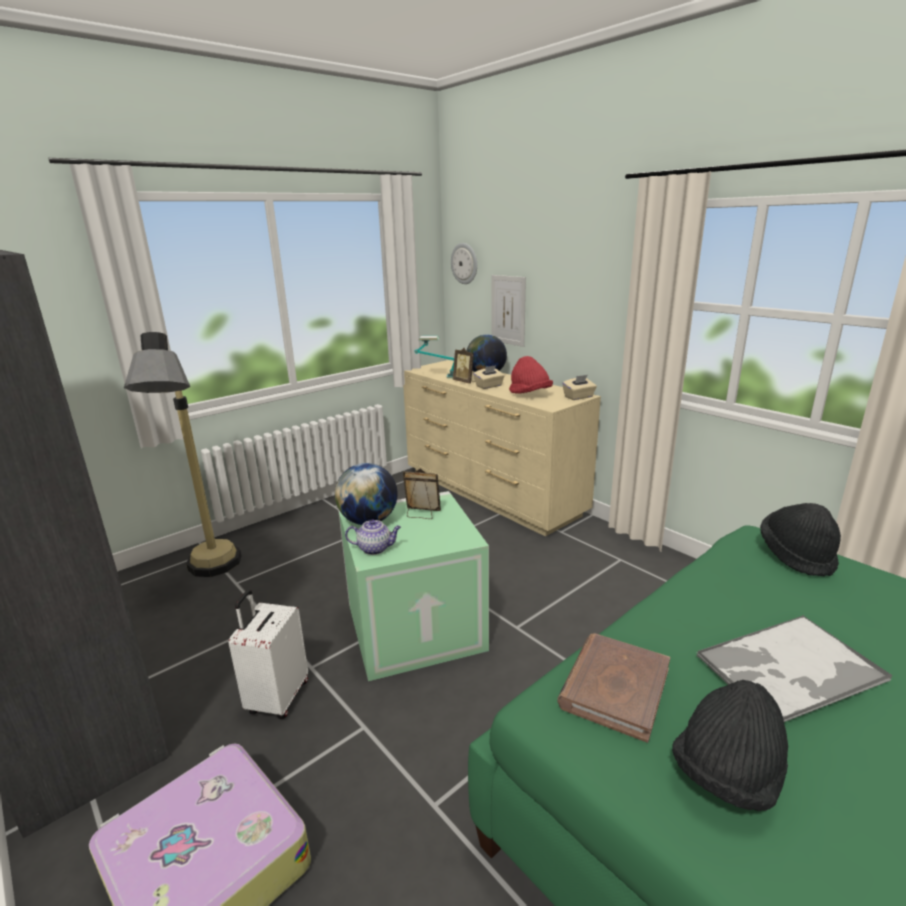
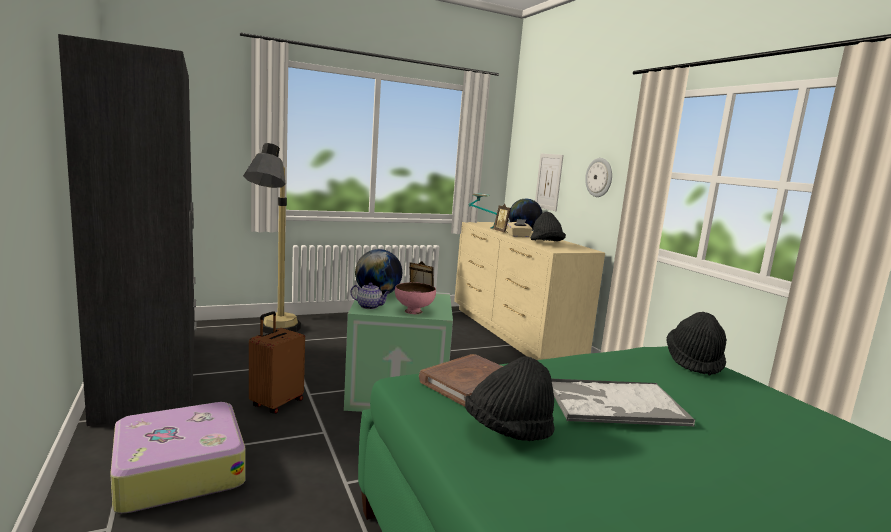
camera: 15 degrees right, 10 degrees down
(277, 698) = (276, 403): white suitcase -> brown suitcase
(434, 542) = (414, 311): none -> pink bowl
(464, 263) = (524, 145): wall clock -> wall clock (599, 177)
(529, 394) = (546, 243): red hat -> black hat
(579, 397) = (585, 250): beige tissue box -> none

